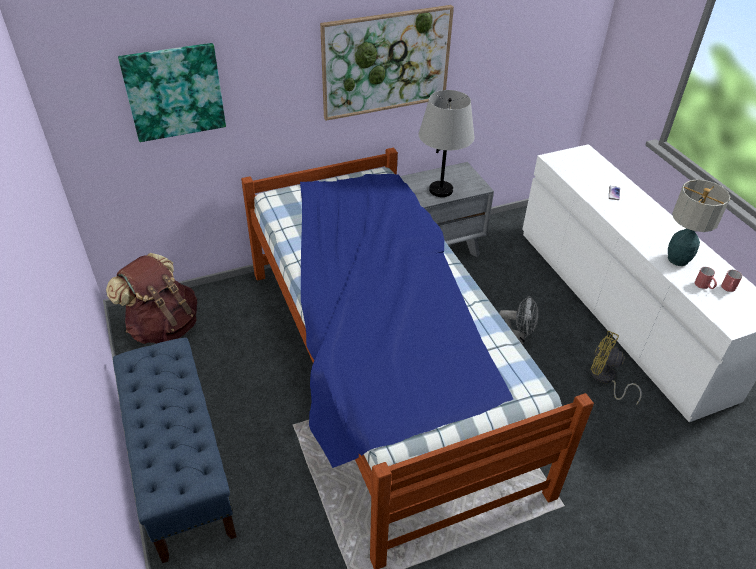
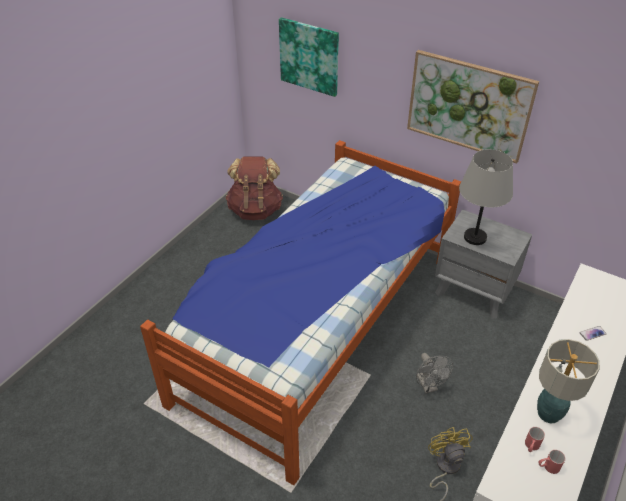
camera: 55 degrees right, 0 degrees up
(181, 467) = (167, 280): blue bench -> none

